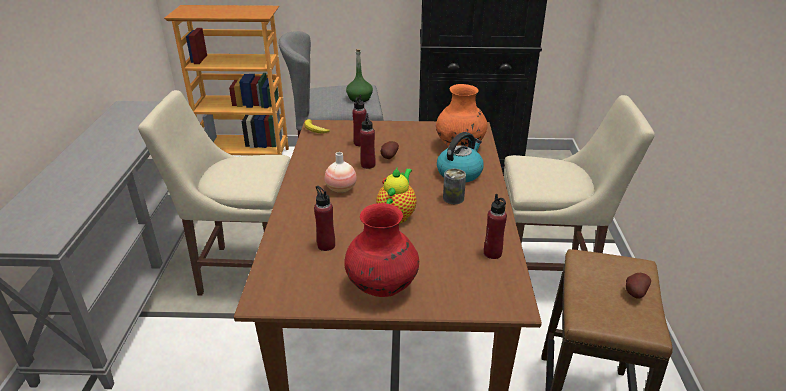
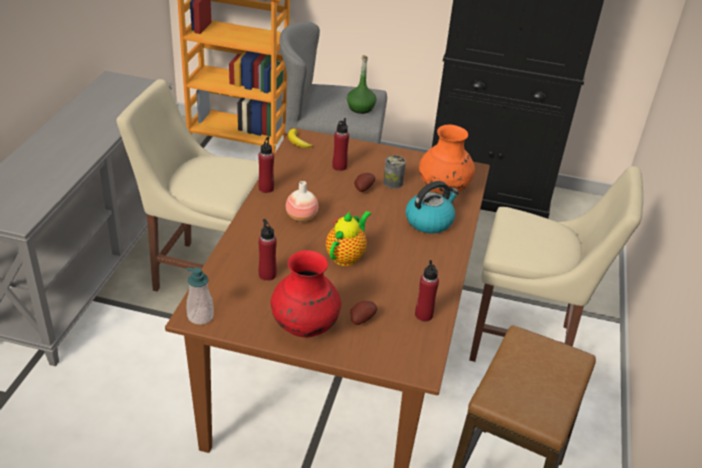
camera: 10 degrees right, 5 degrees up
(270, 298) = (200, 316): none -> soap dispenser
(368, 165) = (338, 194): red bottle -> red bottle (266, 188)
(453, 198) = (410, 249): can -> can (393, 183)
(634, 293) = (555, 382): potato -> potato (360, 319)

